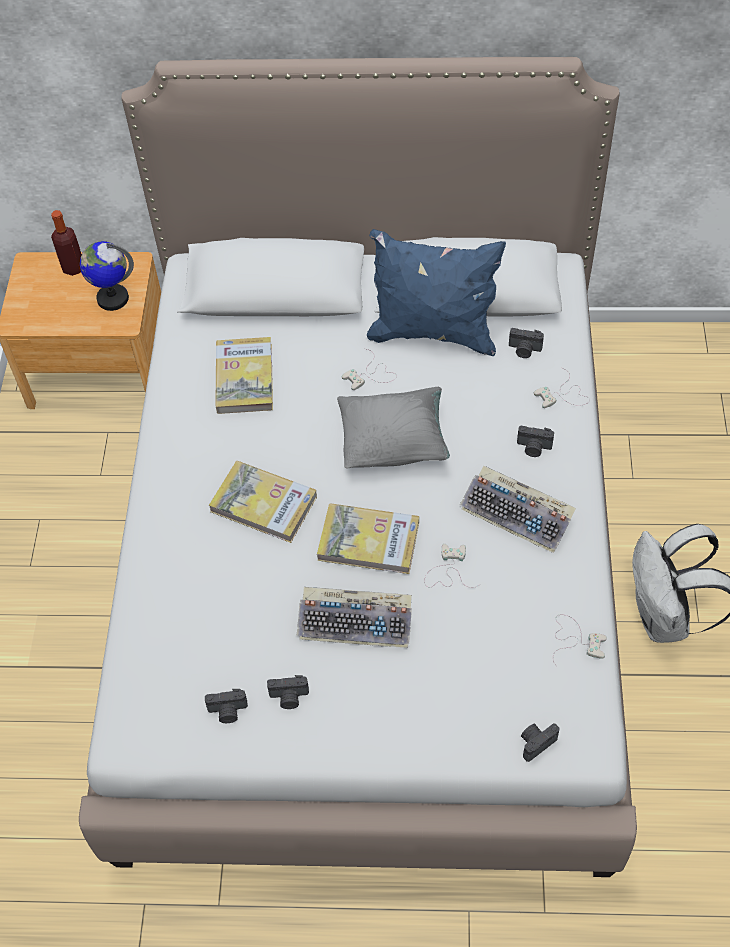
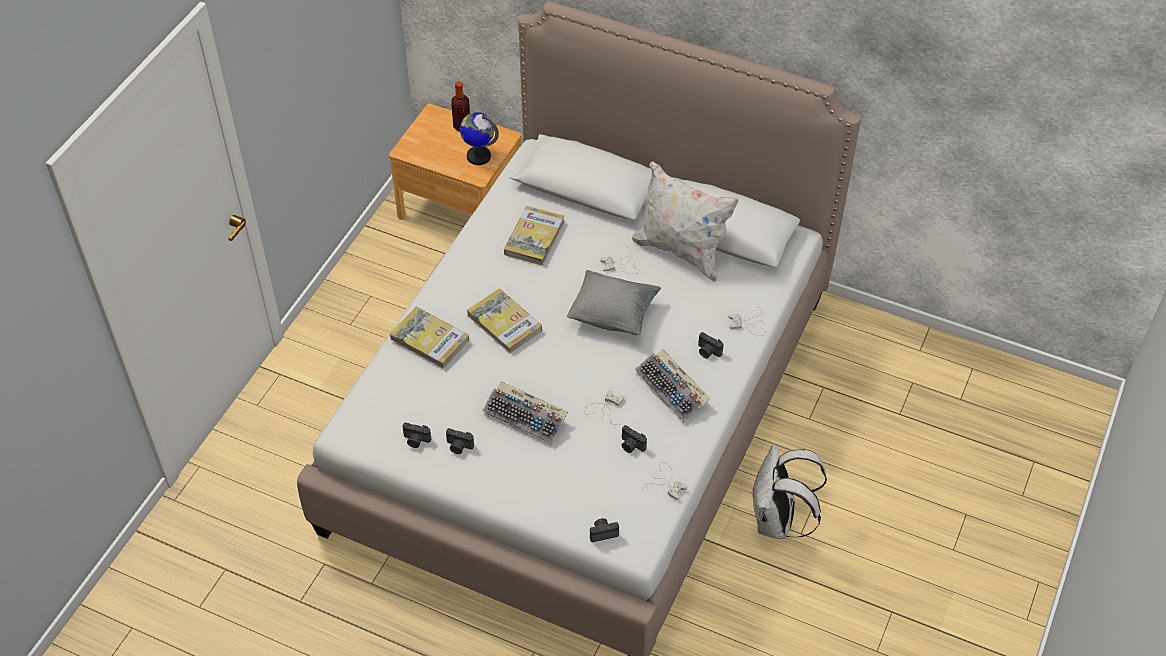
camera: 20 degrees right, 5 degrees down
(368, 541) = (561, 371): book -> book (429, 340)
(433, 332) = (681, 252): blue pillow -> white pillow
(524, 350) = (739, 285): camera -> camera (631, 446)

